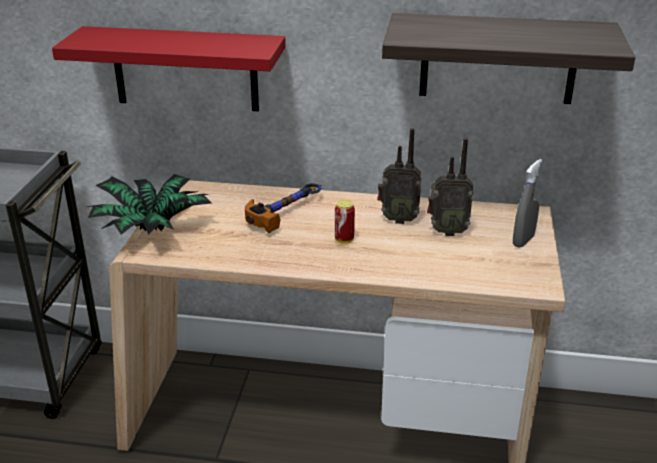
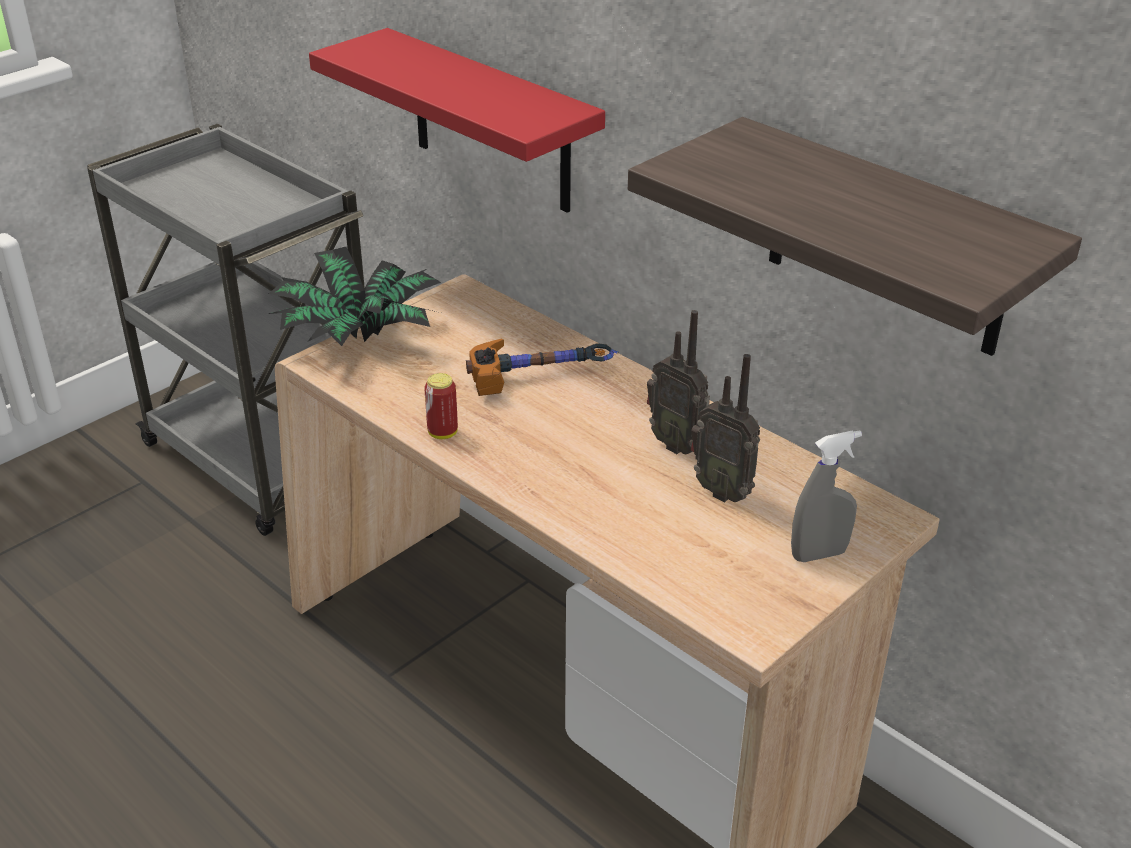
camera: 35 degrees right, 5 degrees up
(344, 240) = (568, 445): can -> can (442, 433)

